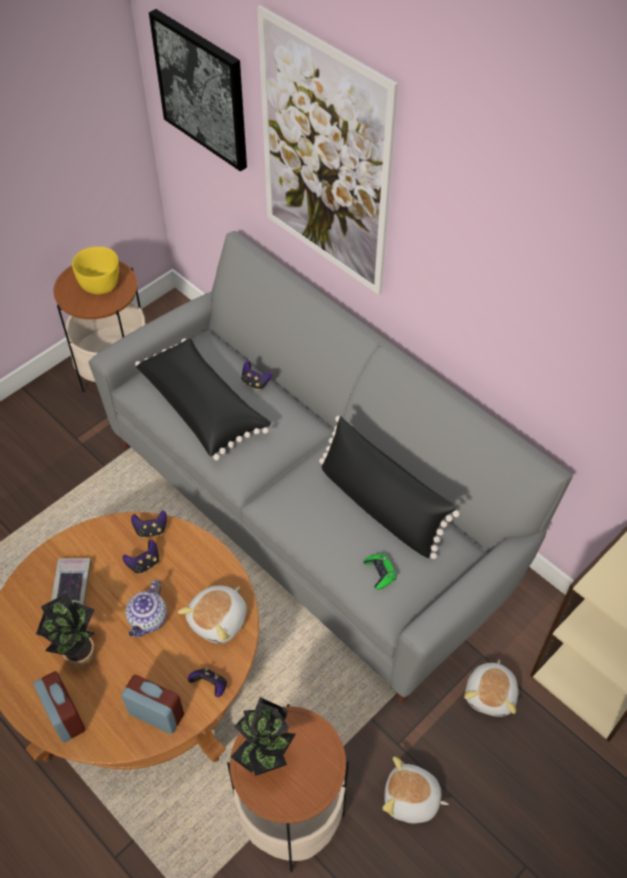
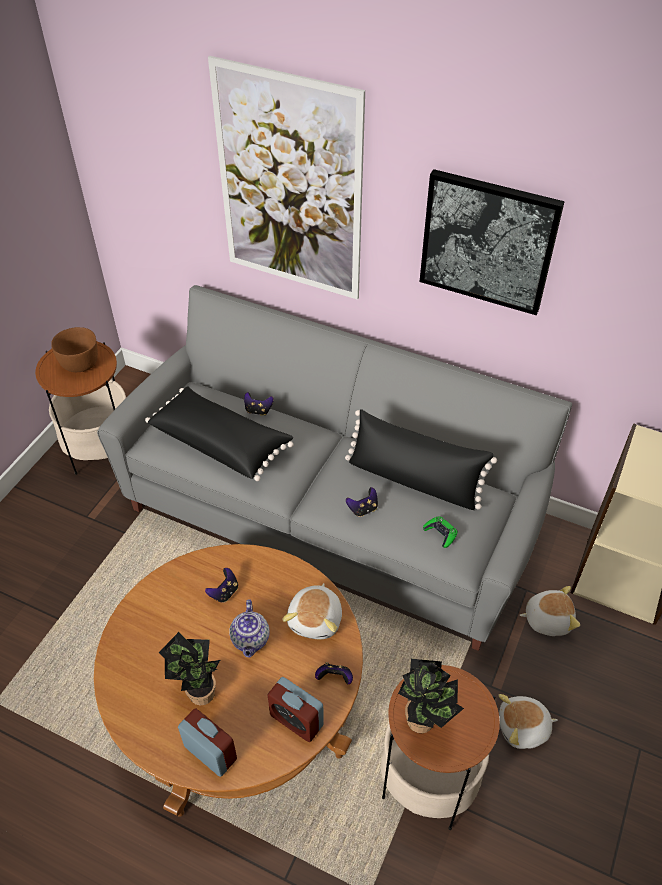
camera: 20 degrees left, 5 degrees down
(72, 585) = (163, 632): book -> none
(100, 284) = (80, 363): yellow bowl -> brown bowl
(151, 530) = (217, 561): game controller -> game controller (363, 509)
(156, 714) = (296, 720): alarm clock -> alarm clock turned 150 degrees counterclockwise
(202, 90) = (148, 157): picture -> picture (488, 242)
(491, 694) = (547, 619): plush toy -> plush toy turned 90 degrees counterclockwise

